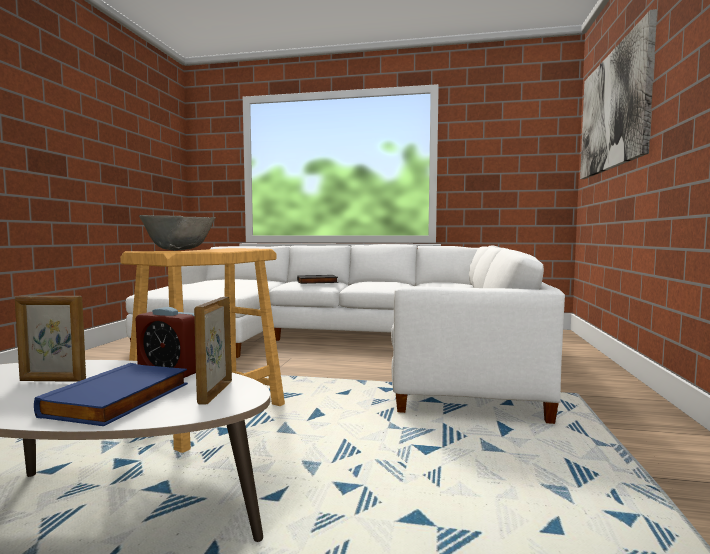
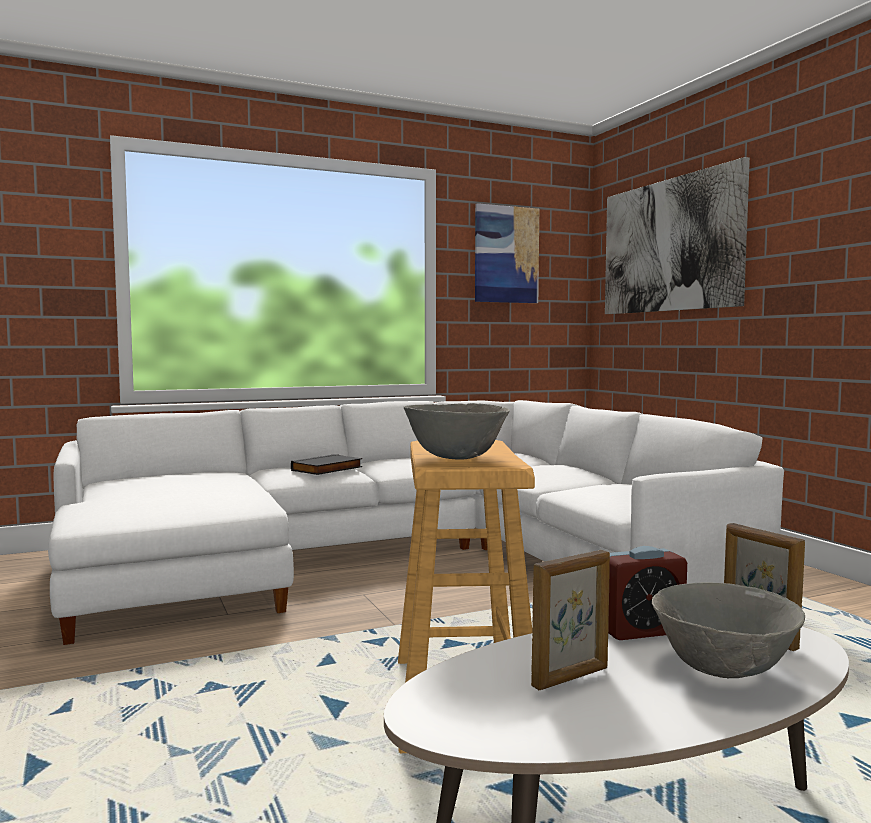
camera: 35 degrees left, 0 degrees up
(120, 400) = (724, 671): blue book -> grey bowl
(496, 139) = (506, 254): none -> picture

